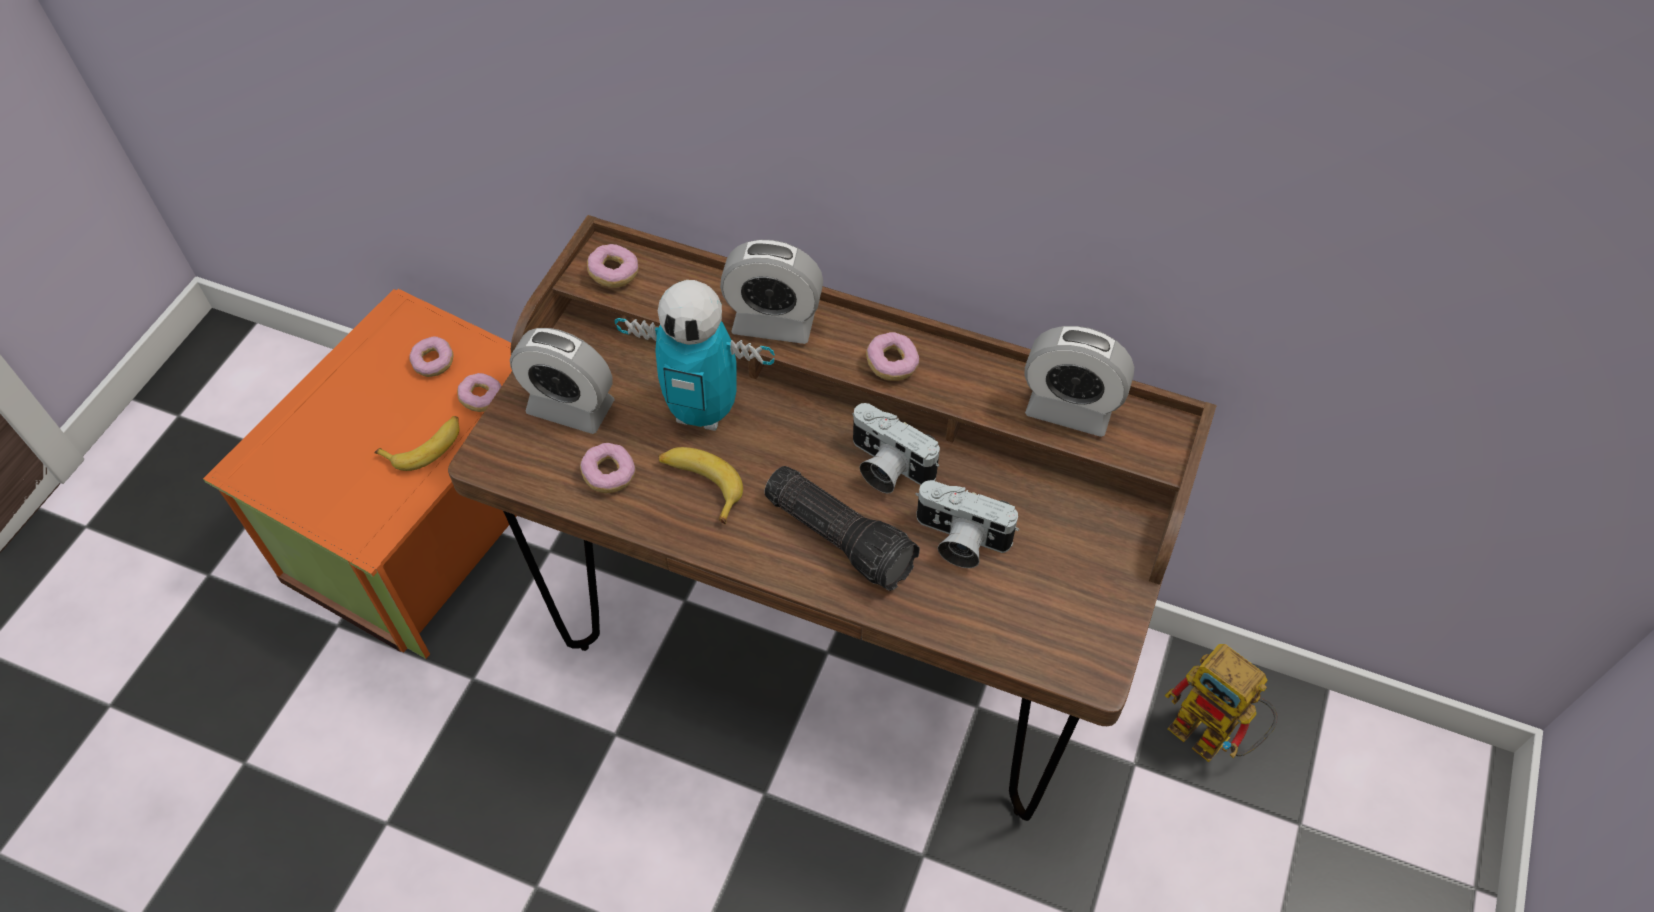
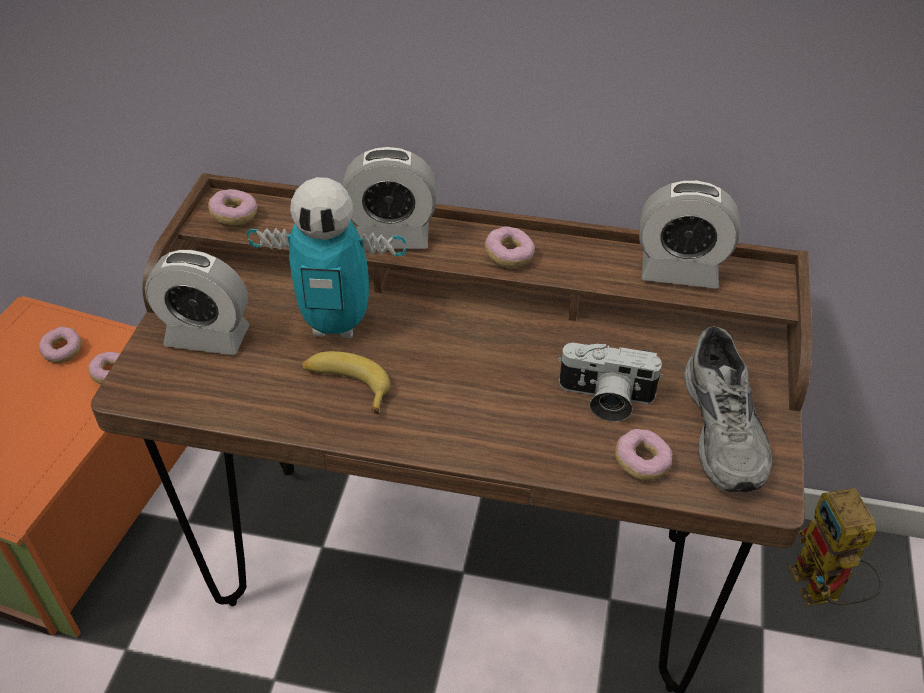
camera: 10 degrees left, 10 degrees down
(426, 447) = (62, 422): banana -> none
(609, 475) = (255, 388): donut -> donut (642, 463)
(841, 536) = (493, 410): flashlight -> none
(886, 467) = (520, 348): camera -> none
(1075, 593) = (726, 429): none -> grey shoe
(1213, 737) = (823, 592): toy robot -> toy robot turned 45 degrees clockwise

